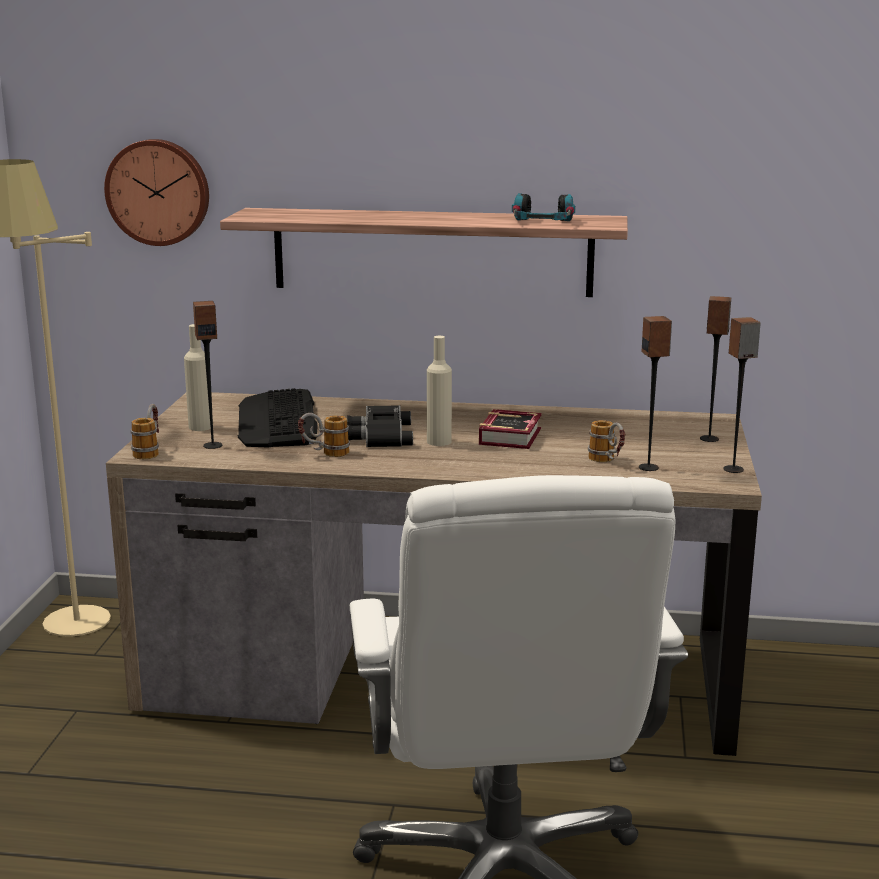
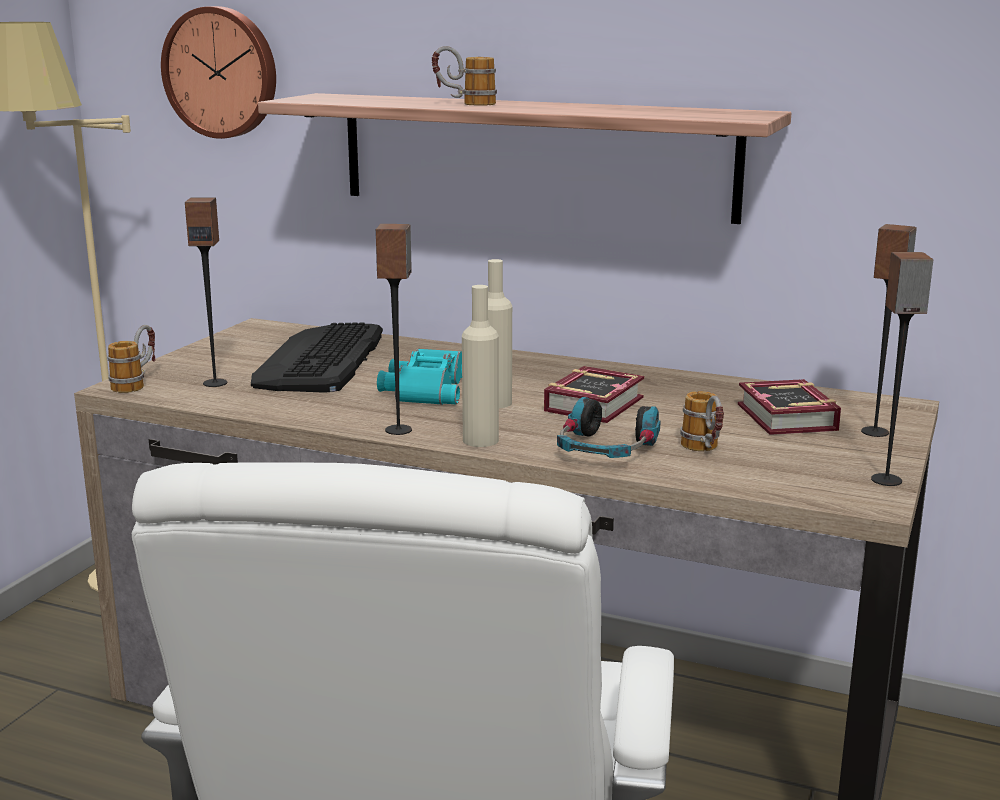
camera: 15 degrees right, 0 degrees up
(200, 427) = (224, 360): beige bottle -> beige bottle (480, 440)
(324, 454) = (337, 405): mug -> mug (464, 104)
(379, 435) = (426, 388): black binoculars -> turquoise binoculars
(542, 224) = (656, 114): headphones -> headphones (605, 450)
(647, 435) = (785, 419): none -> book
(649, 467) = (759, 465): speaker -> speaker (399, 430)

